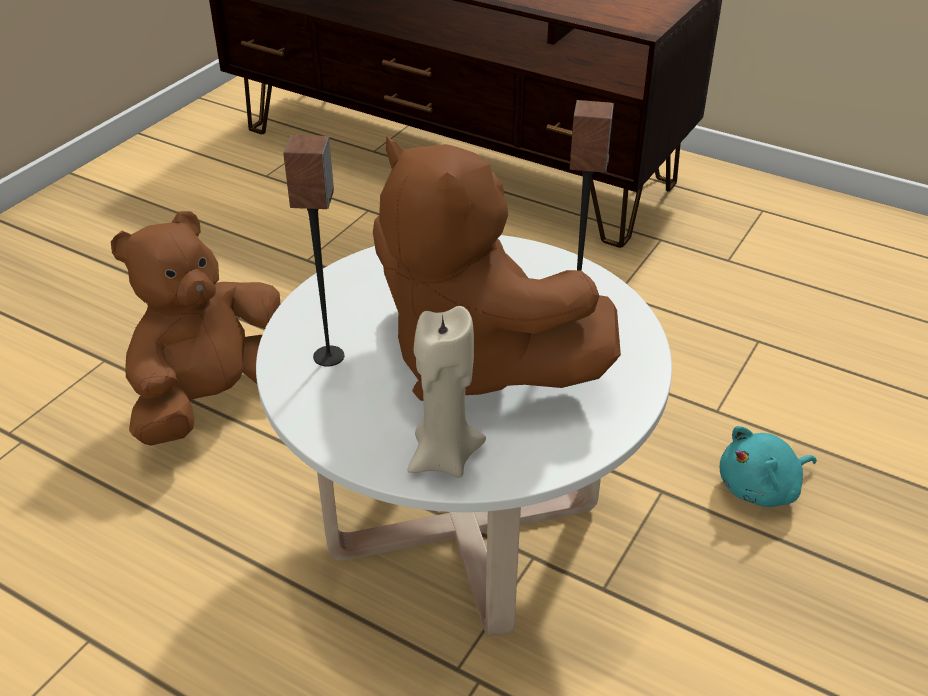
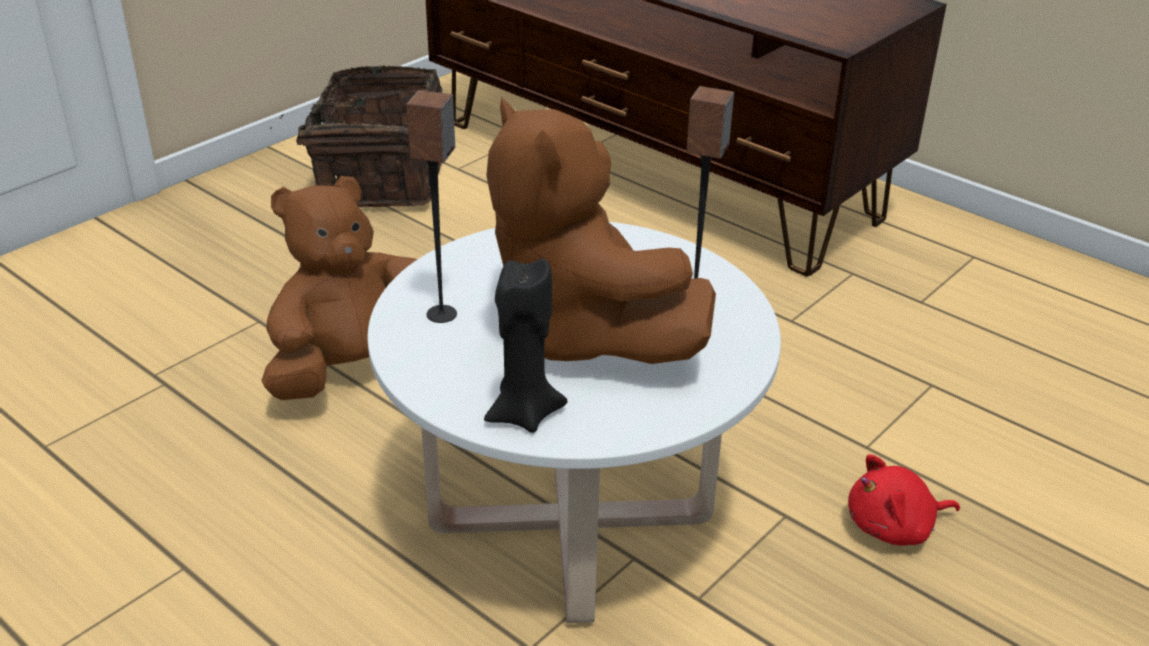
camera: 10 degrees right, 5 degrees down
(190, 193) = (379, 177): none -> basket
(443, 457) = (523, 414): beige candle -> black candle
(761, 488) = (894, 527): turquoise plush toy -> red plush toy

